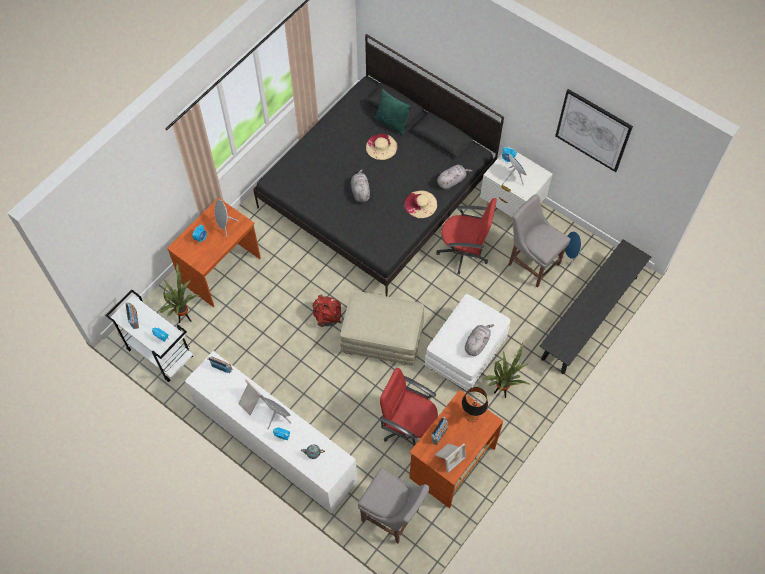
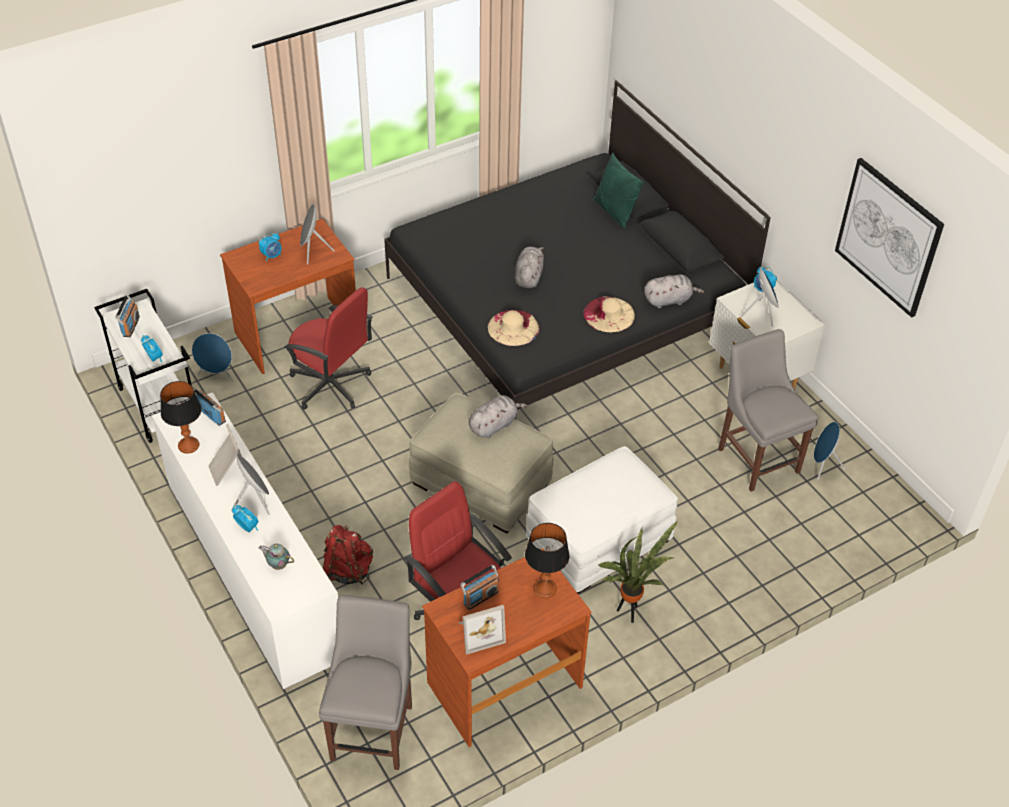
camera: 20 degrees right, 15 degrees down
(185, 318) = (217, 375): potted plant -> blue speaker
(218, 394) = (188, 445): none -> table lamp
(327, 316) = (415, 433): red backpack -> red backpack (348, 569)
(381, 146) = (586, 234): beige hat -> beige hat (513, 327)
(392, 517) = (373, 728): grey chair -> grey chair turned 135 degrees counterclockwise
(464, 252) = (657, 414): red office chair -> red office chair (331, 385)
(477, 343) = (609, 512): grey plush toy -> grey plush toy (494, 425)
(589, 317) = (818, 556): black bench -> none

